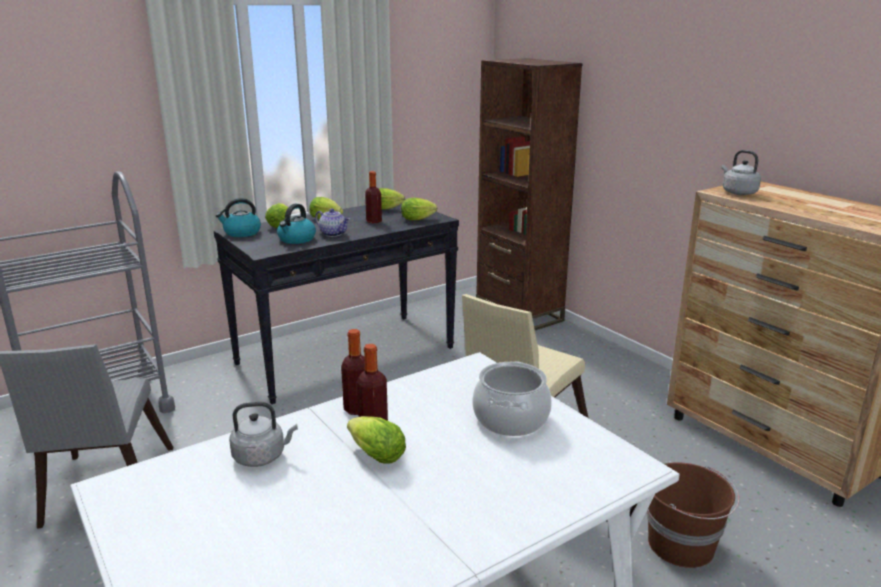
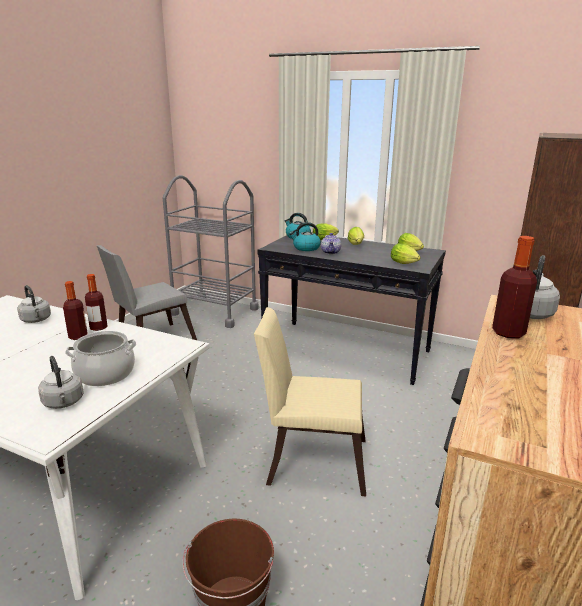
camera: 60 degrees right, 0 degrees up
(374, 221) = (375, 255): bottle -> bottle (508, 333)
(374, 454) = (45, 344): lettuce -> none
(566, 451) = (63, 403): none -> grey kettle

